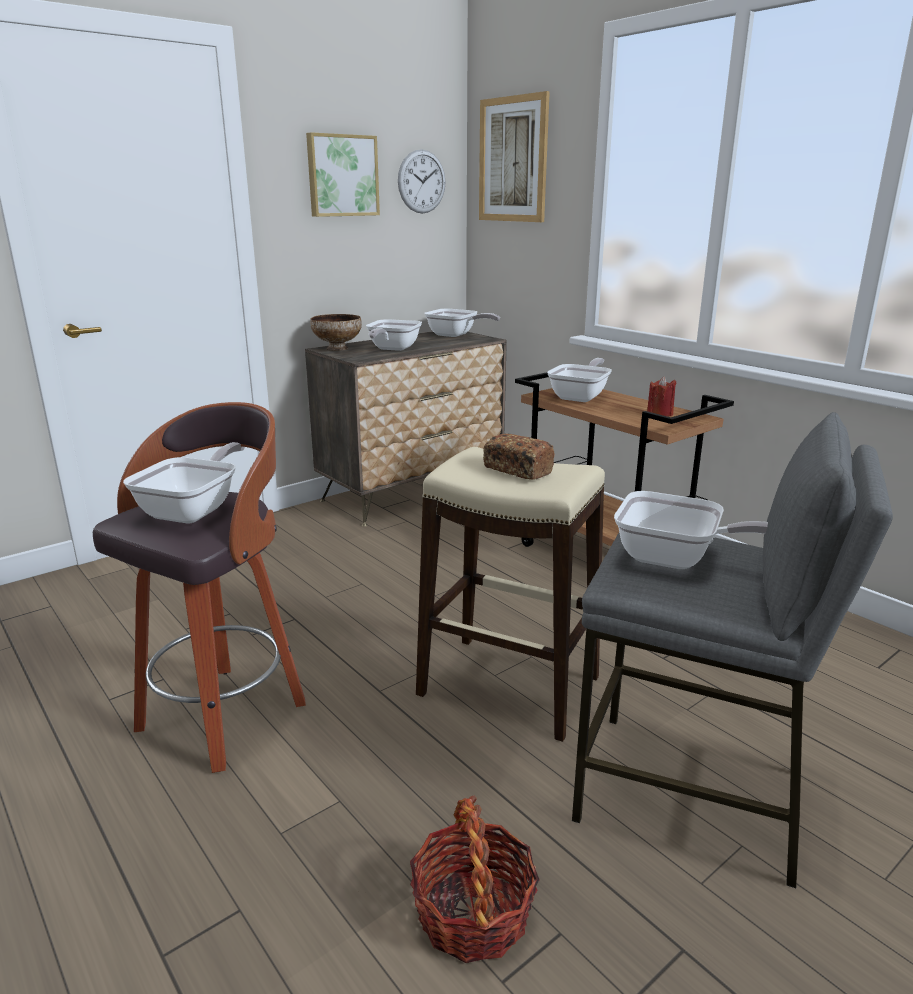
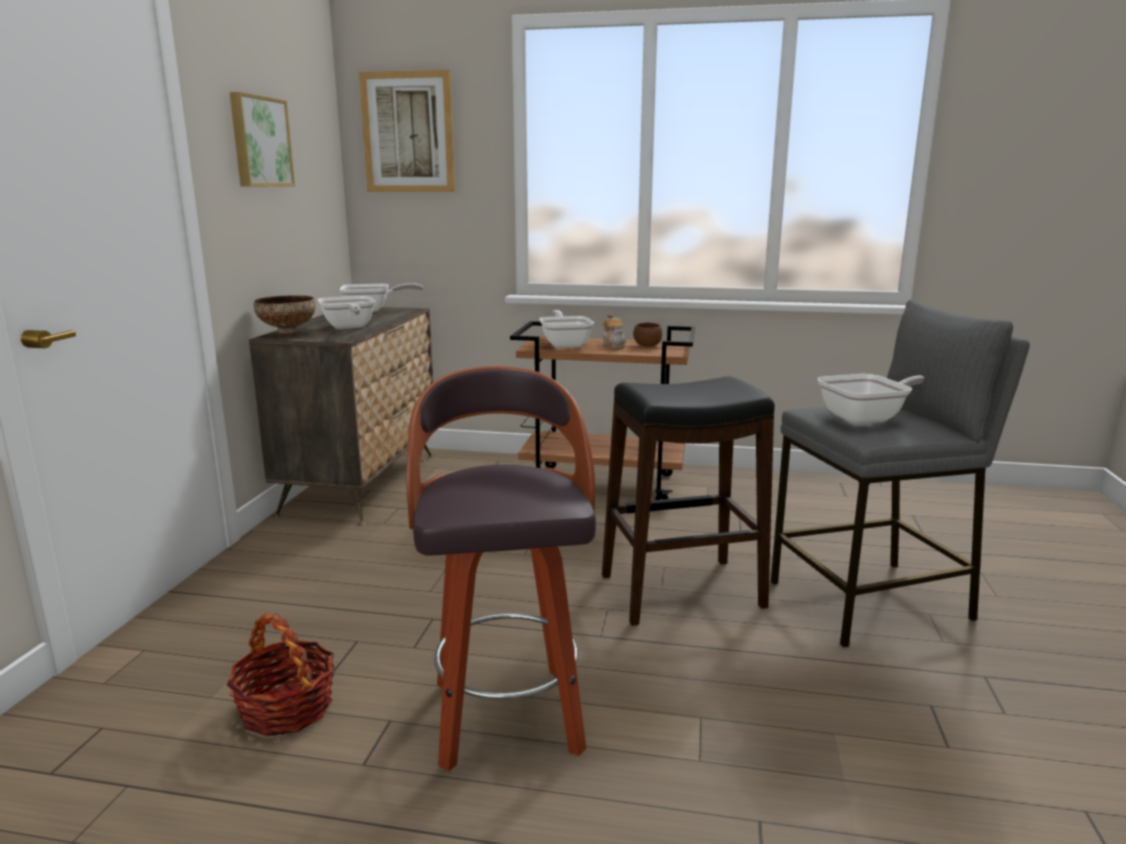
camera: 40 degrees left, 5 degrees down
(195, 510) = (502, 482): frying pan -> none
(421, 181) = (314, 151): wall clock -> none
(473, 913) = (880, 725): basket -> basket (286, 708)
(507, 686) = (681, 591): beige stool -> black stool
(517, 470) = (696, 388): bread -> none
(625, 407) = (614, 345): none -> teapot
(659, 414) = (647, 345): red candle -> brown bowl

